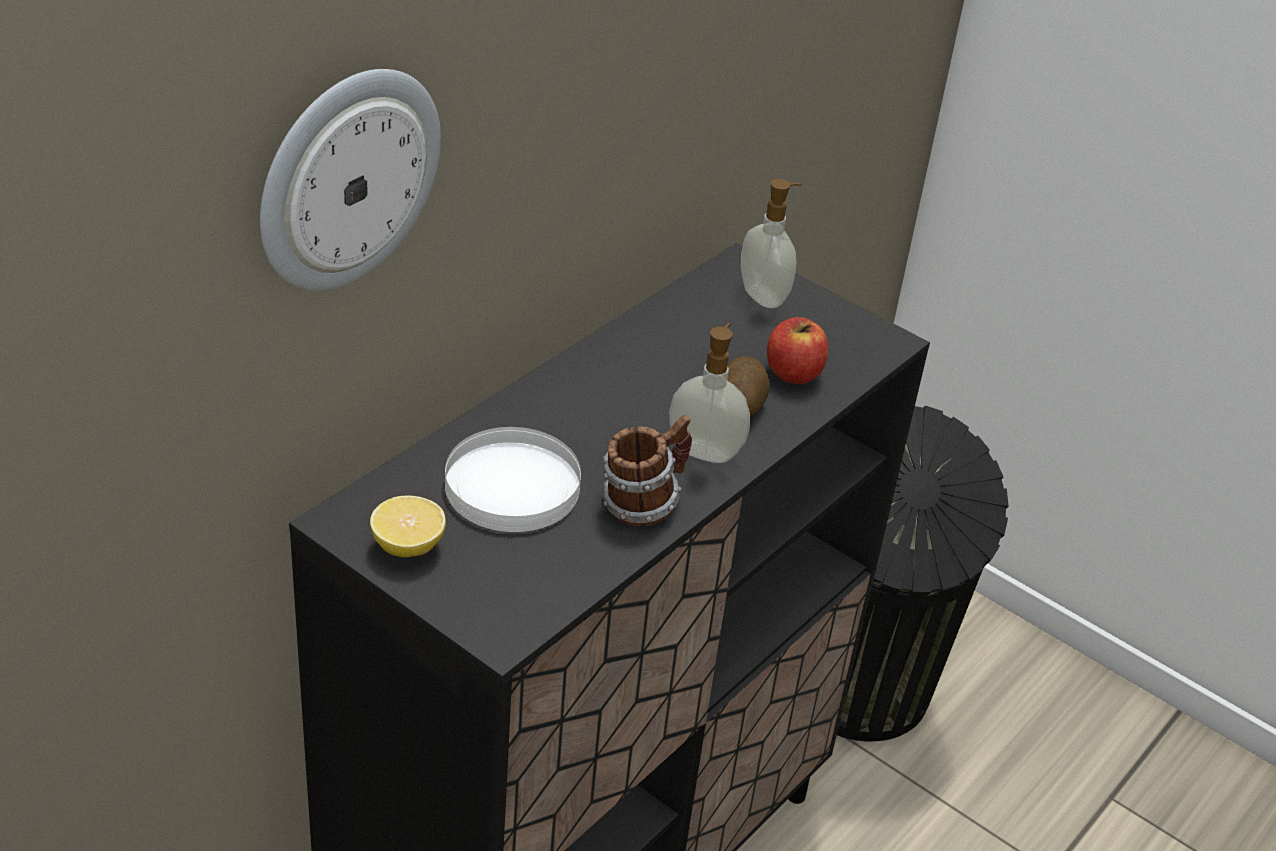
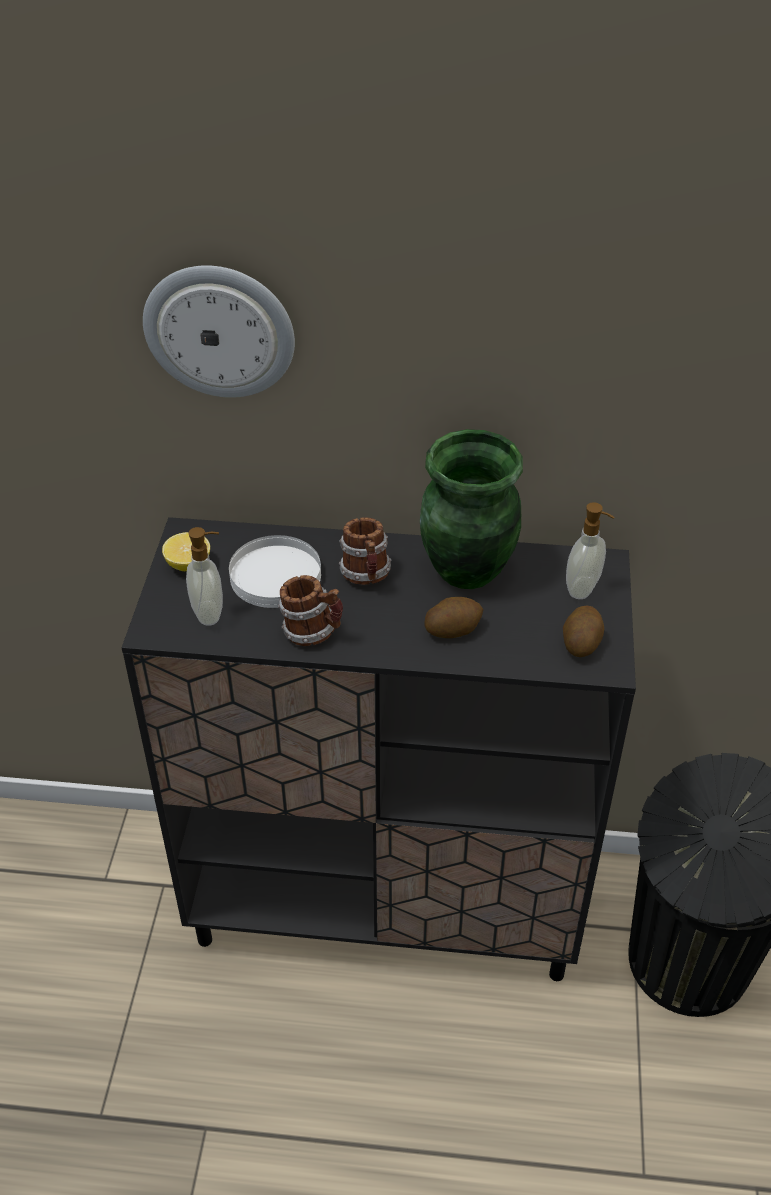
camera: 60 degrees right, 5 degrees up
(589, 419) = (366, 575): none -> mug
(659, 350) = (467, 571): none -> green vase
(705, 451) = (390, 635): soap dispenser -> soap dispenser (210, 613)
(793, 373) = (515, 638): apple -> none
(839, 338) = (581, 642): none -> potato

